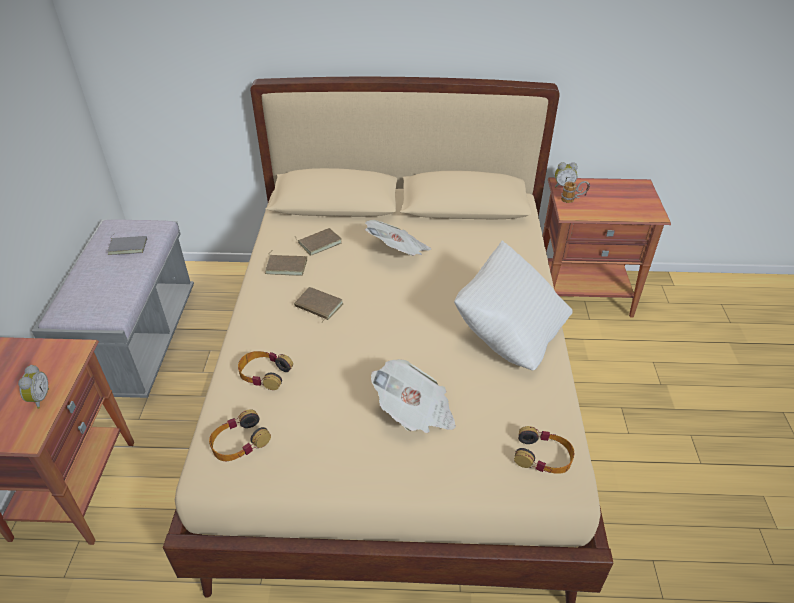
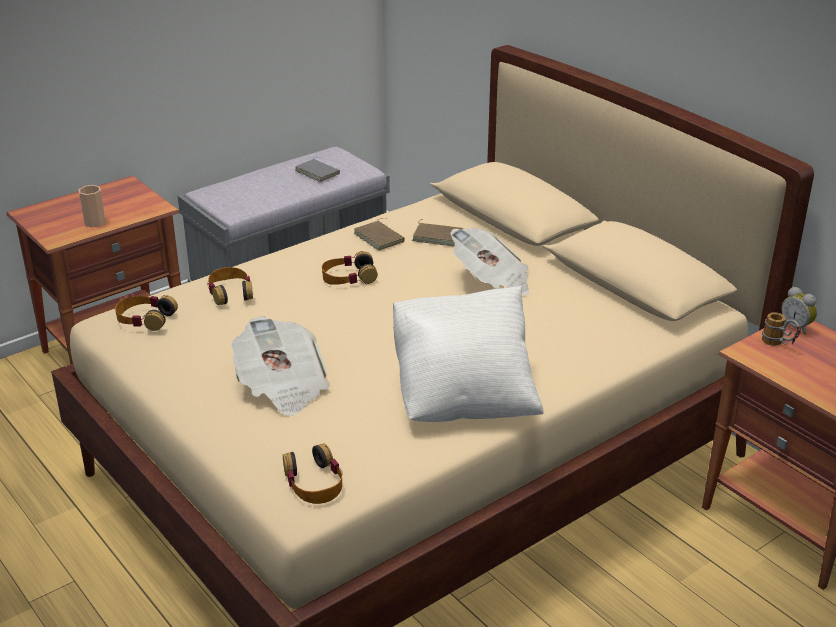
camera: 50 degrees right, 10 degrees down
(39, 398) = (95, 222): alarm clock -> cup
(318, 306) = (348, 277): brown book -> headphones

